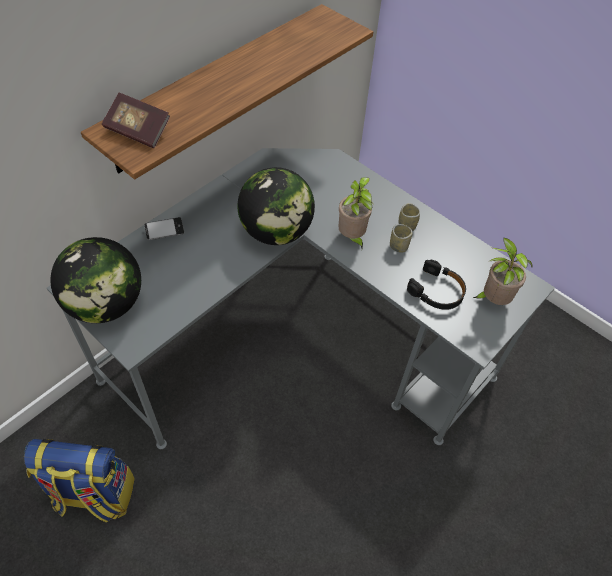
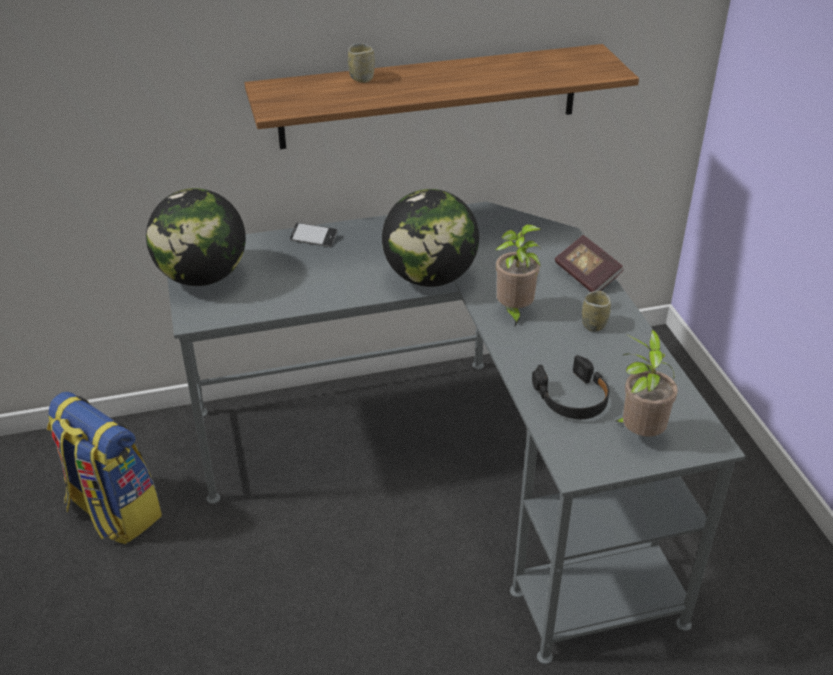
camera: 35 degrees right, 15 degrees down
(138, 131) = (295, 94): book -> book (587, 276)
(398, 246) = (564, 339): cup -> cup (361, 78)

